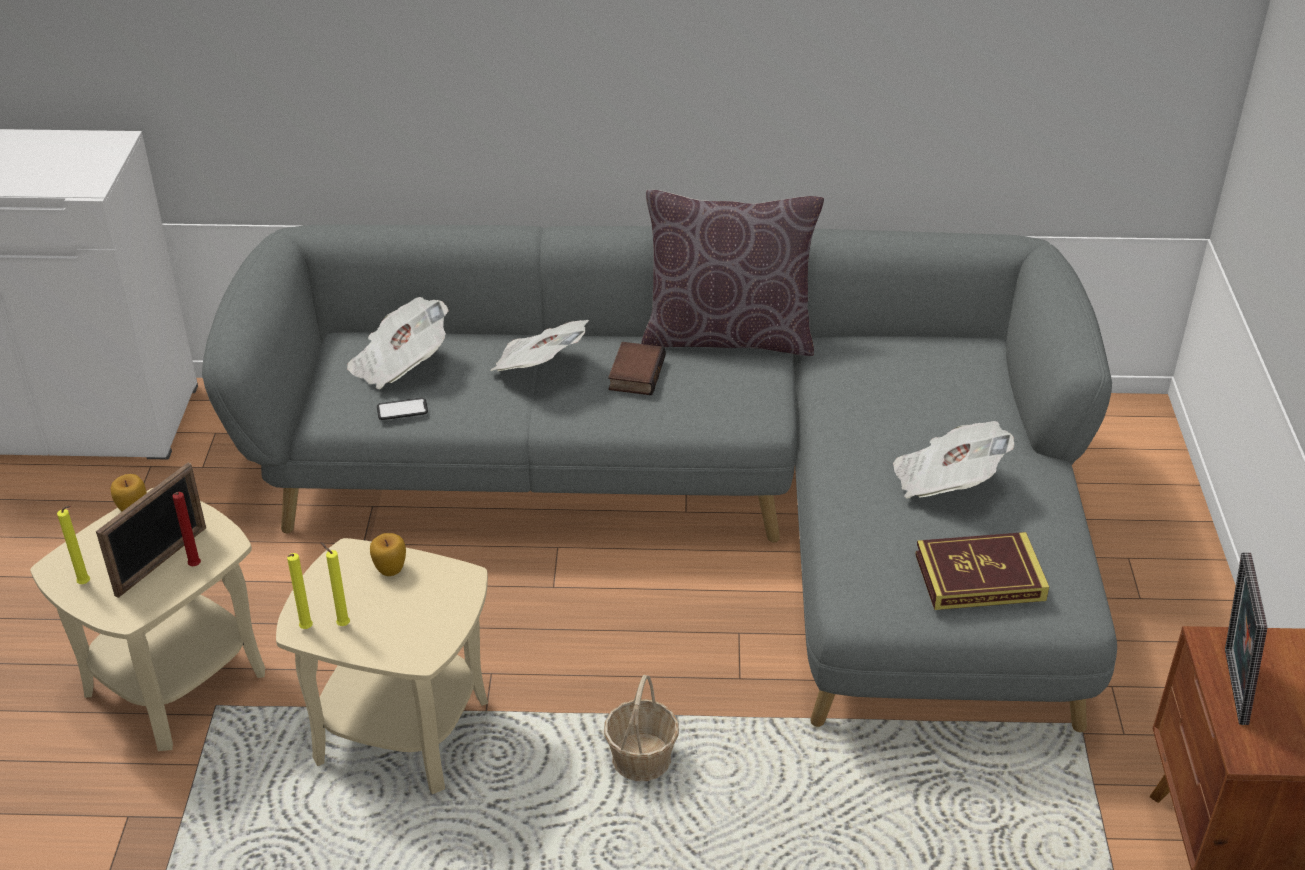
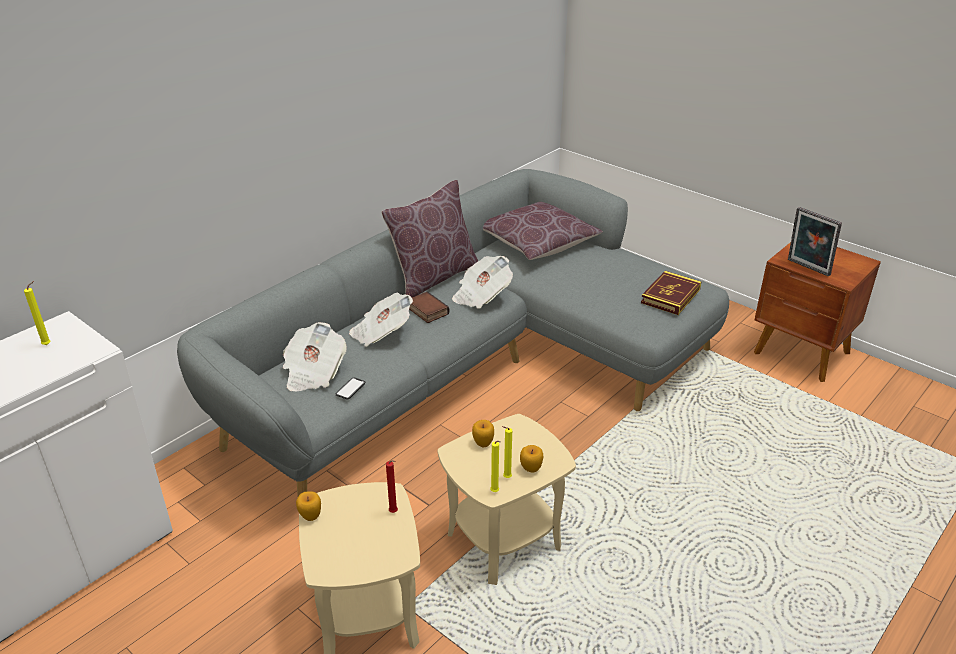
camera: 50 degrees left, 5 degrees down
(86, 584) = (354, 564): yellow candle -> yellow candle (48, 344)
(162, 561) = (372, 523): picture frame -> none
(380, 637) = (531, 469): none -> apple
(642, 758) = (606, 470): basket -> none
(943, 374) = (538, 243): none -> brown pillow
(946, 482) = (607, 274): newspaper -> newspaper (481, 295)

